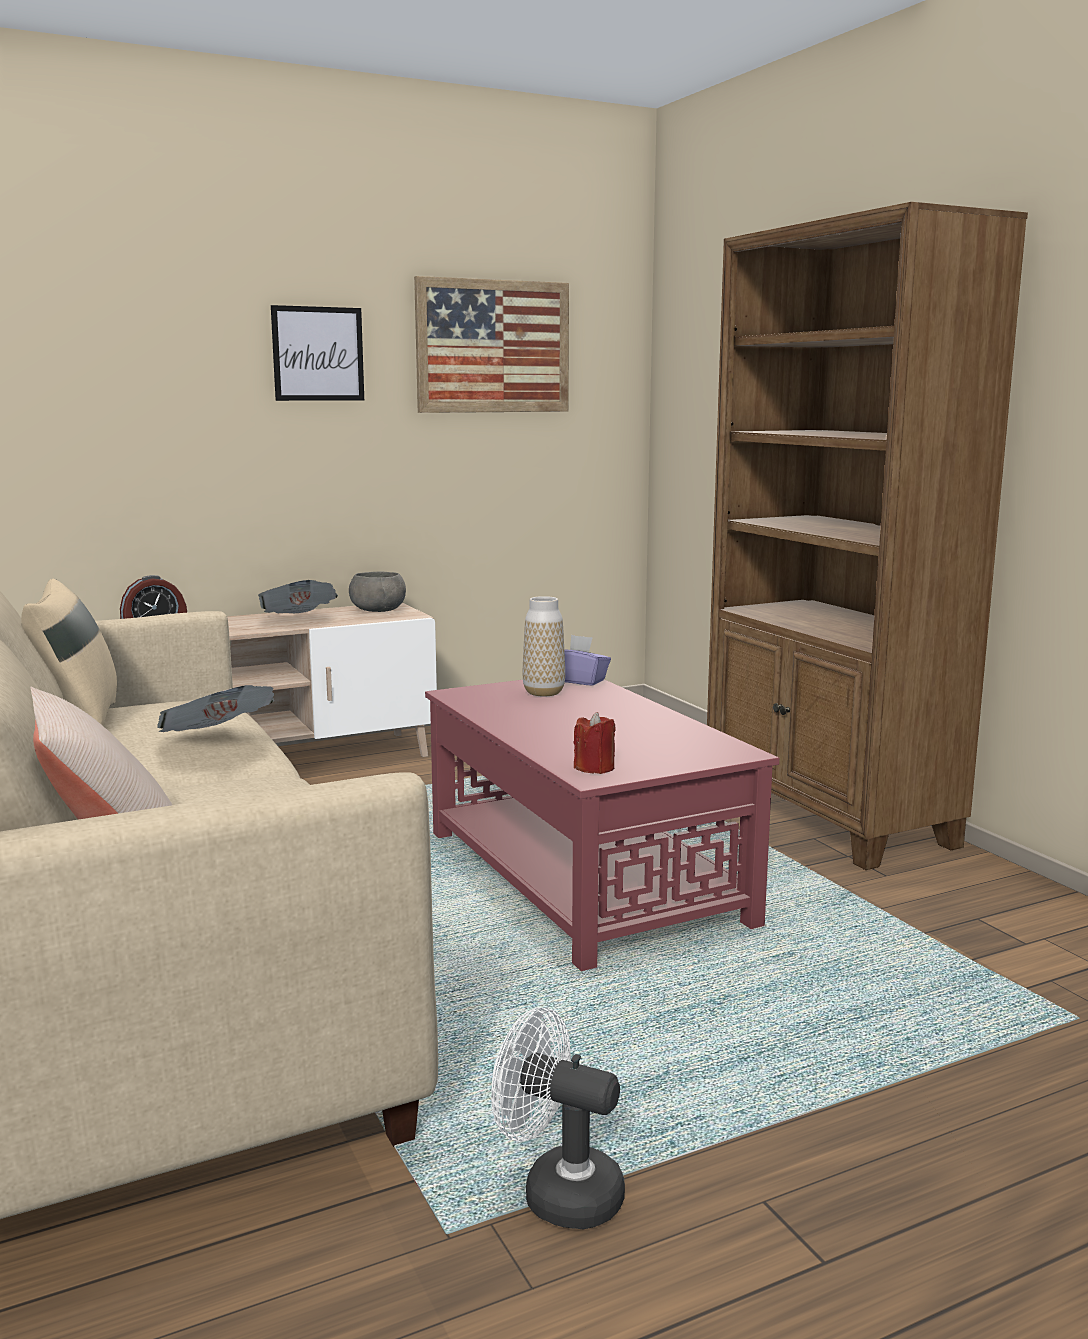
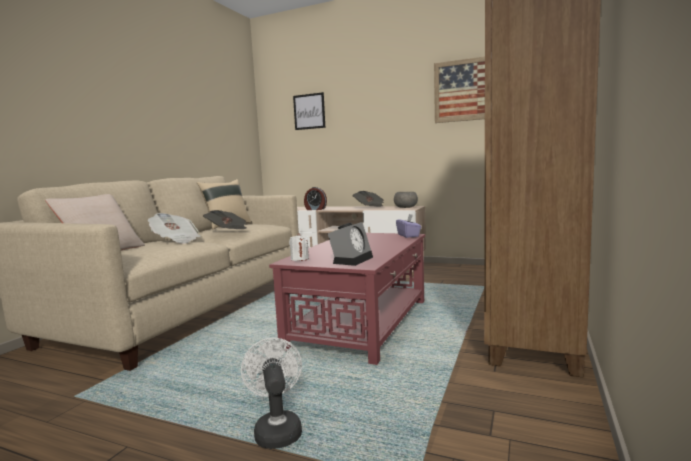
camera: 50 degrees right, 5 degrees down
(198, 793) = (176, 241): none -> newspaper
(318, 354) = (393, 102): picture -> picture (309, 111)
(543, 692) = (380, 237): vase -> none
(558, 1192) = (110, 404): white fan -> white fan (277, 429)
(594, 768) = (299, 259): red candle -> white candle
(680, 748) = (352, 260): none -> alarm clock

